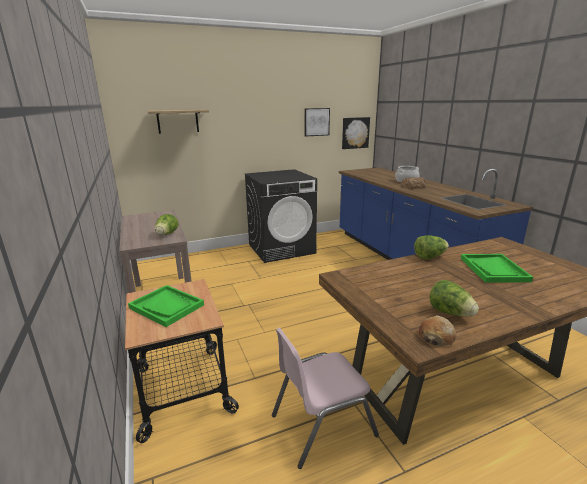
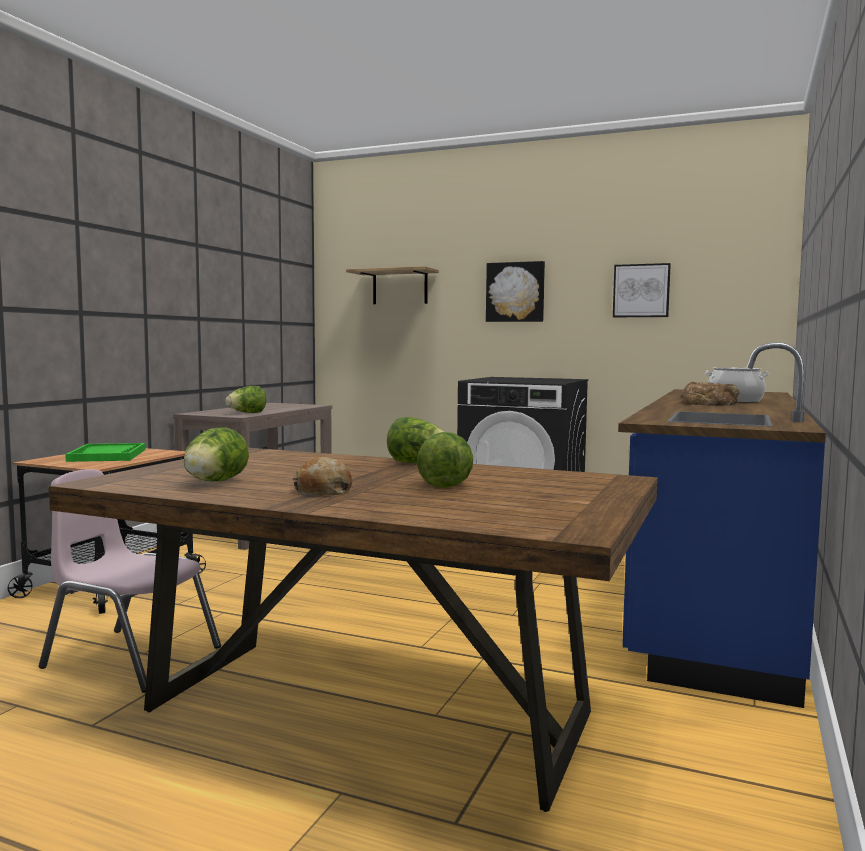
camera: 45 degrees right, 15 degrees down
(355, 133) = (738, 315): picture -> picture (515, 292)
(436, 337) = (128, 484): bread -> bread (323, 491)
(494, 269) = (445, 484): green tray -> lettuce

